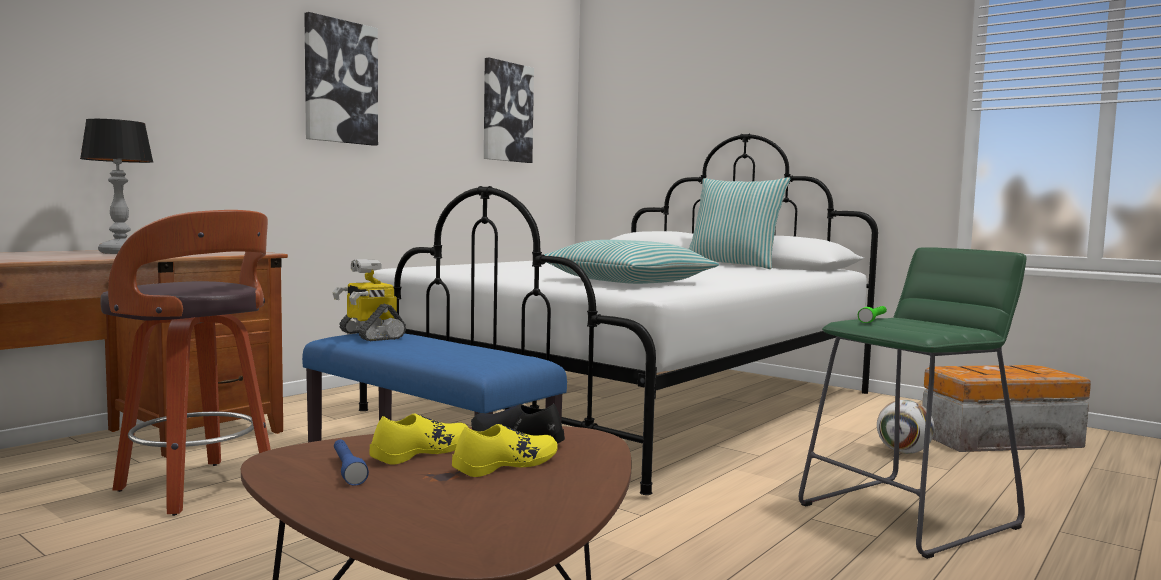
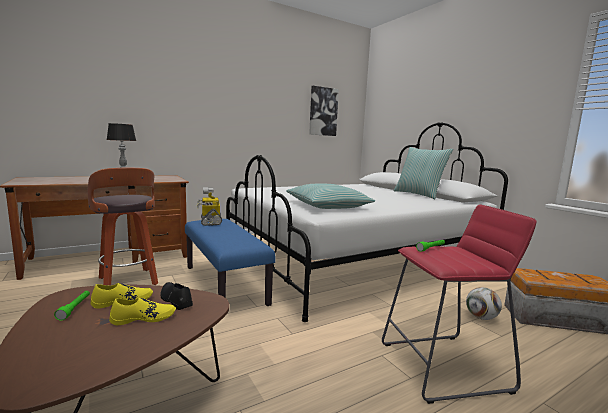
camera: 20 degrees right, 5 degrees up
(340, 82) = (234, 101): picture -> none
(347, 470) = (75, 308): blue flashlight -> green flashlight
(907, 515) = (444, 366): green stool -> red stool

